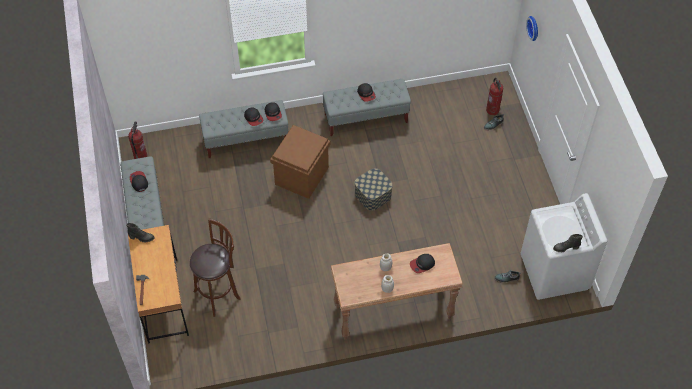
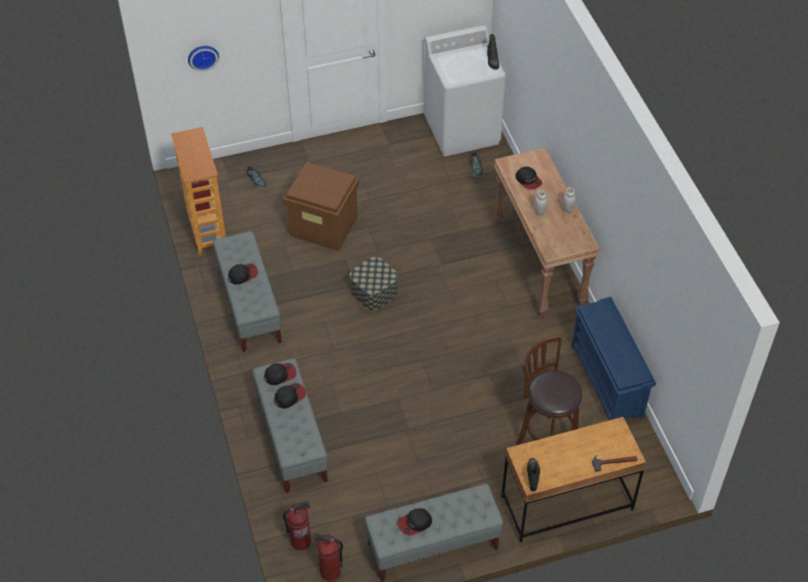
camera: 95 degrees left, 5 degrees down
(266, 345) = (608, 381): none -> blue shoe rack
(301, 176) = (350, 368): brown storage box -> brown storage box (324, 226)
(442, 93) = (206, 230): none -> bookcase
(492, 110) = (234, 182): fire extinguisher -> fire extinguisher (300, 541)

